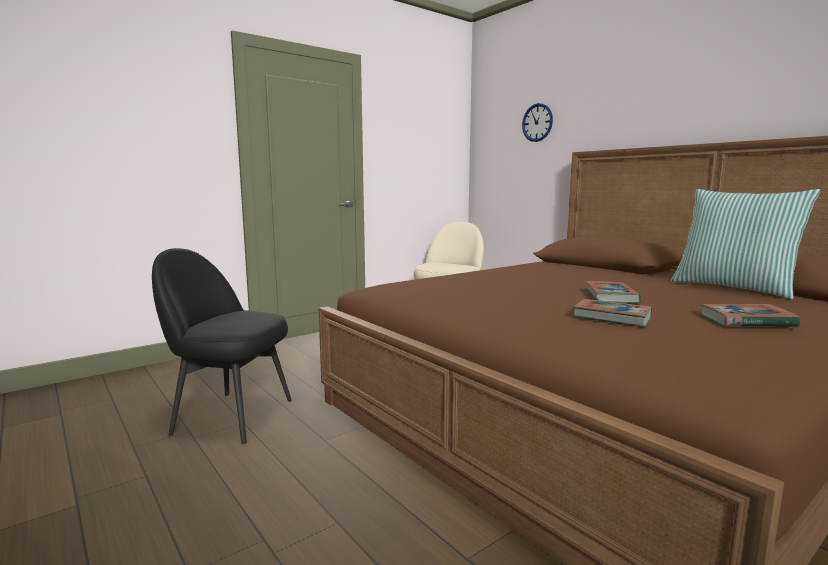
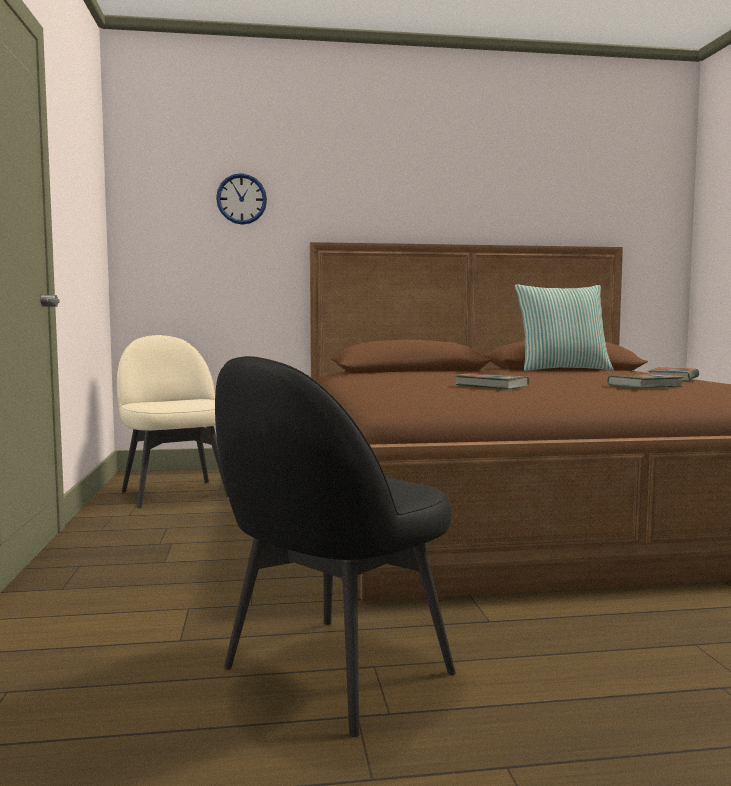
camera: 60 degrees left, 5 degrees down
(611, 296) = (568, 380): book -> book (491, 386)

